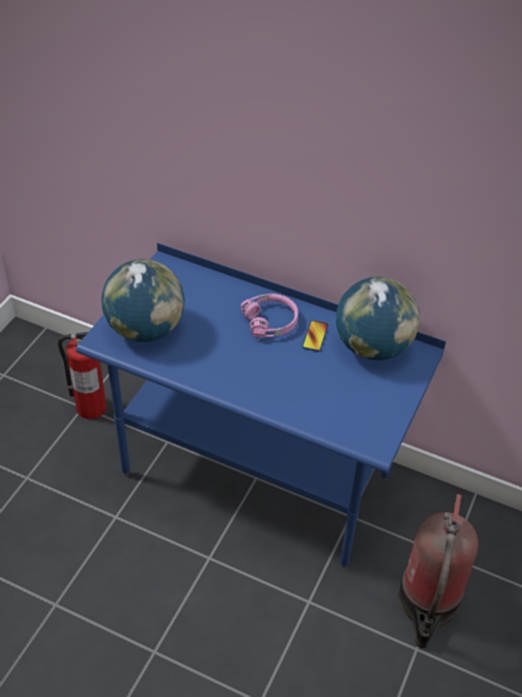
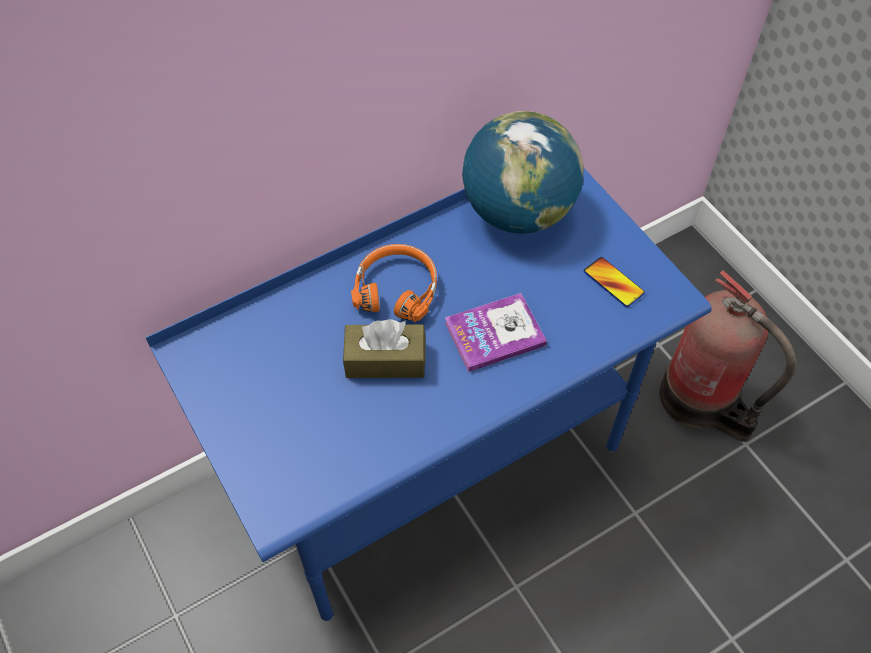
camera: 55 degrees left, 10 degrees up
(90, 407) = (184, 605): fire extinguisher -> none
(145, 329) = (298, 443): globe -> none
(221, 338) = (385, 360): none -> brown tissue box
(271, 321) = (397, 288): pink headphones -> orange headphones
(277, 374) = (495, 333): none -> book
(315, 336) = (459, 258): phone -> phone (613, 282)

